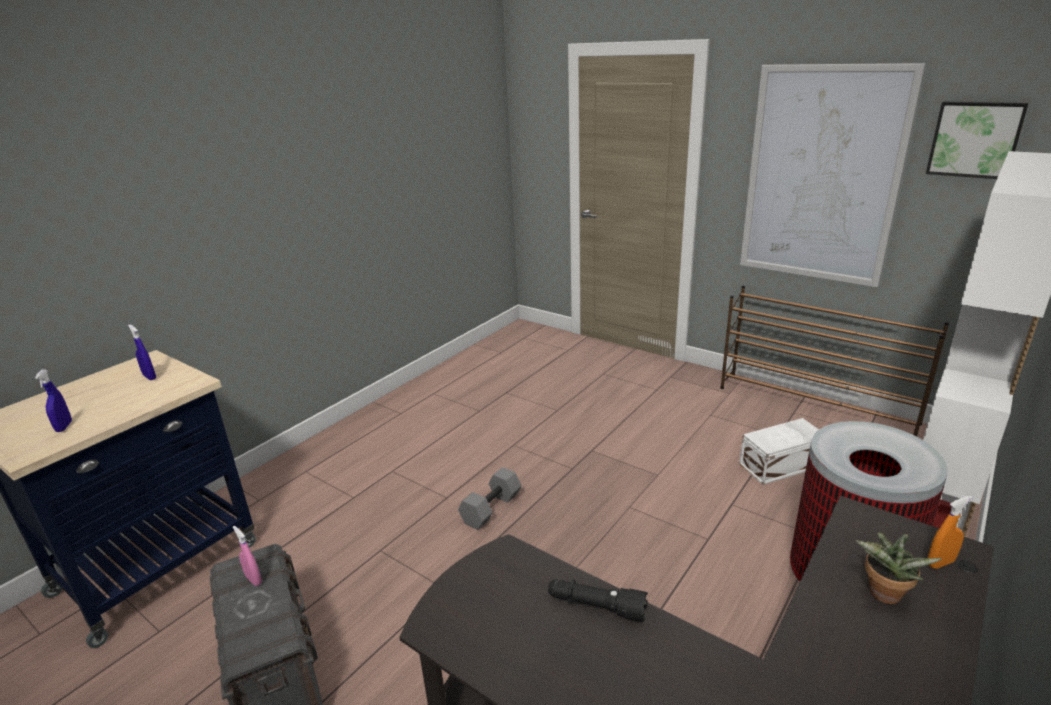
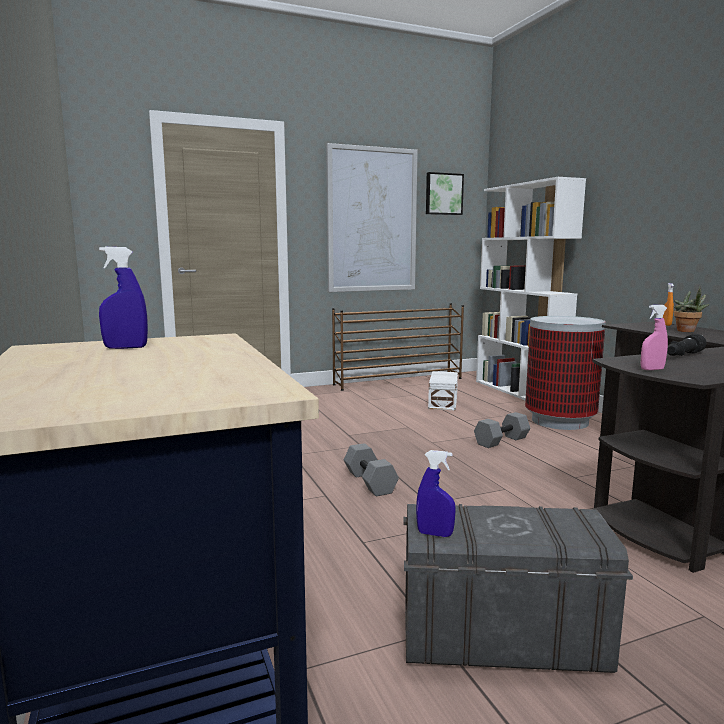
camera: 60 degrees left, 15 degrees down
(64, 427) = (199, 376): blue spray bottle -> blue spray bottle (435, 534)
(253, 579) = (465, 520): pink spray bottle -> pink spray bottle (652, 369)
(692, 556) = (502, 441): none -> grey dumbbell

